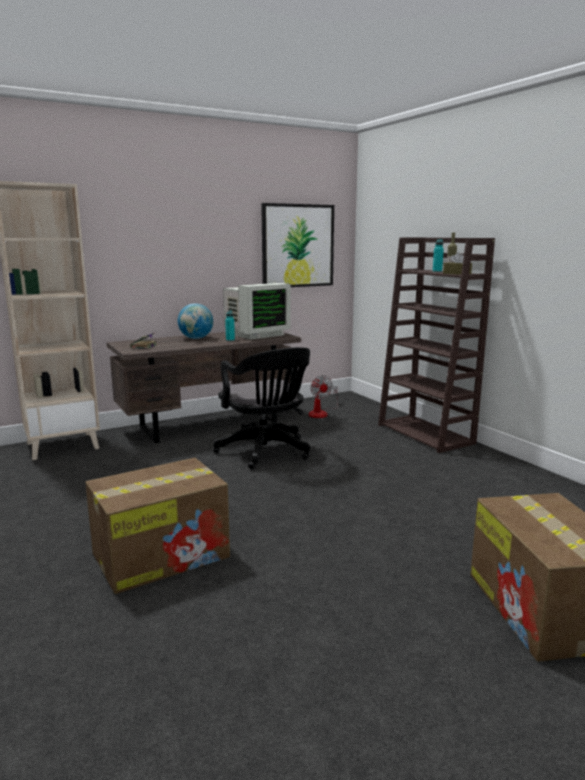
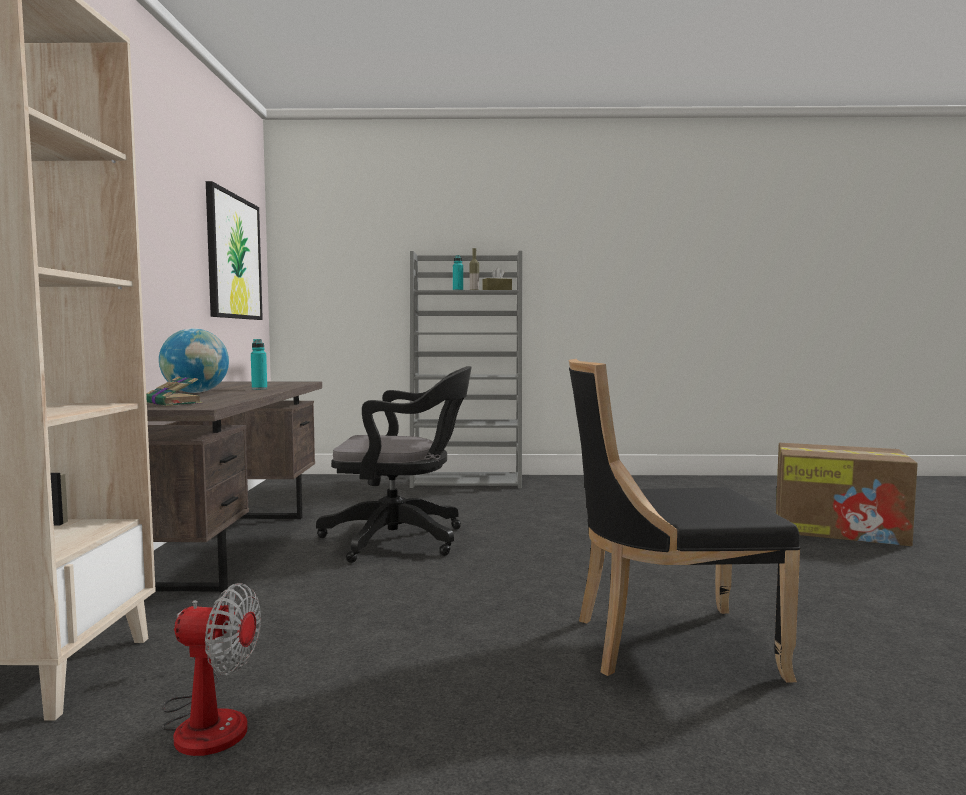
camera: 60 degrees left, 10 degrees down
(163, 555) = (665, 644): cardboard box -> black chair
(255, 334) = (249, 384): monitor -> none
(321, 413) = (320, 496): fan -> fan (207, 720)
(426, 434) = (468, 481): brown bookcase -> grey bookcase

